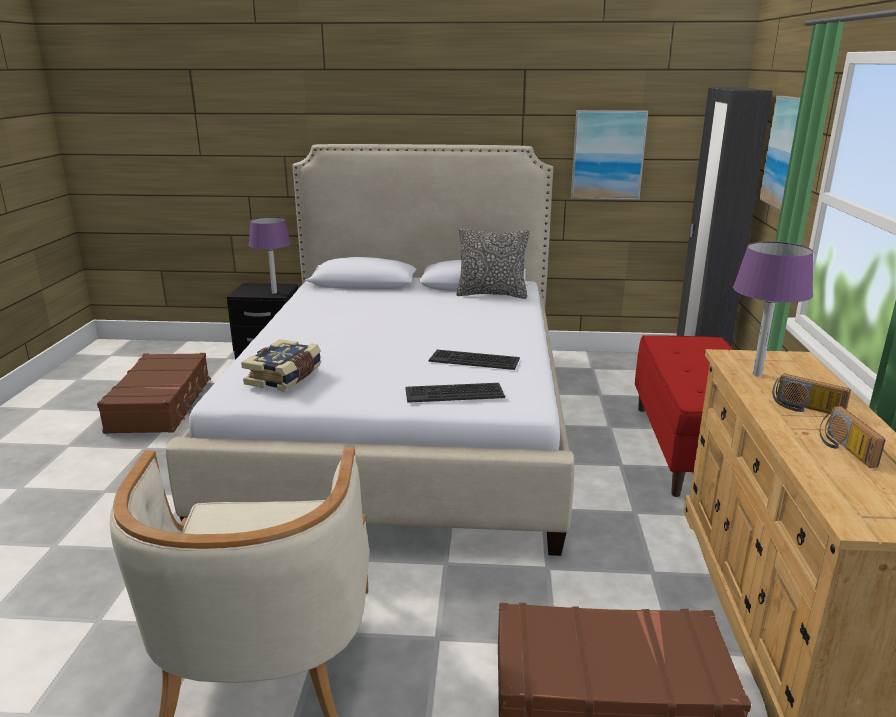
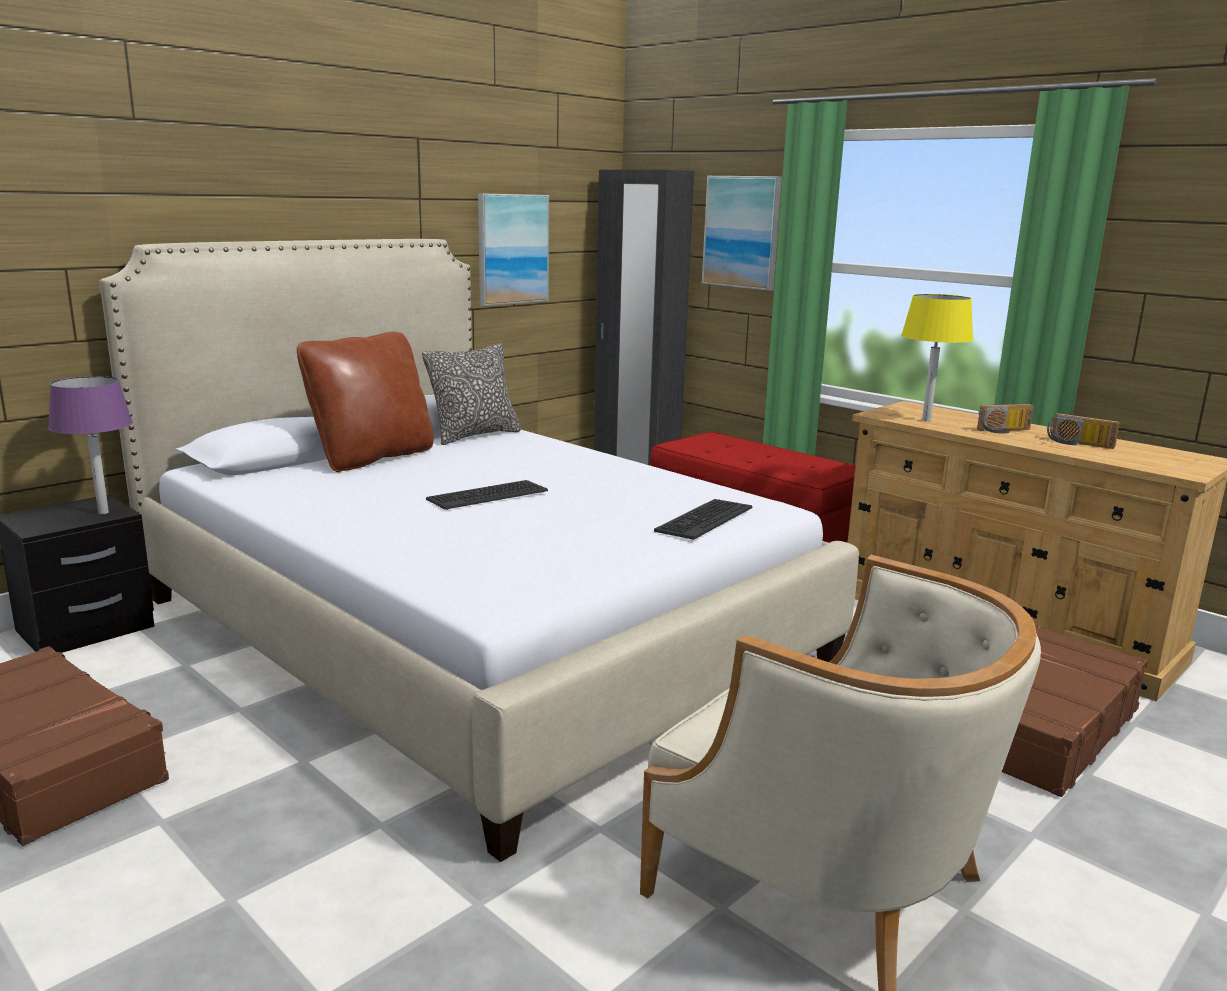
camera: 50 degrees left, 5 degrees down
(285, 377) = (513, 564): book -> none
(402, 294) = (372, 457): none -> brown pillow
(474, 360) = (636, 491): keyboard -> keyboard (487, 495)
(757, 374) = (926, 420): purple table lamp -> yellow table lamp

